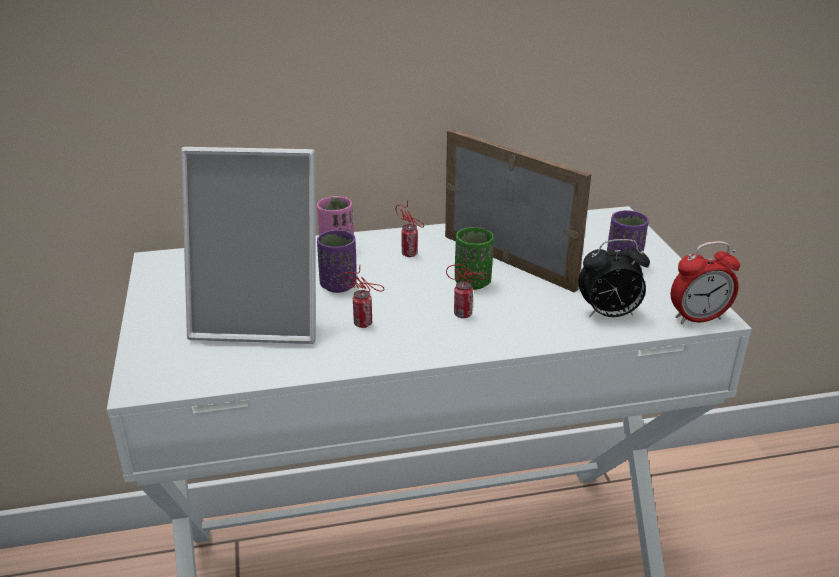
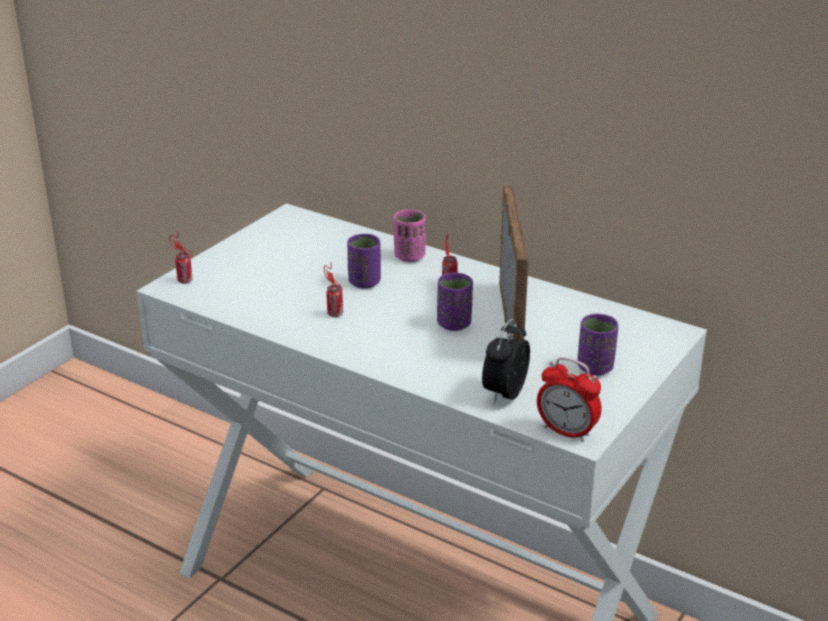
camera: 45 degrees right, 0 degrees up
(262, 318) = (285, 281): picture frame -> none
(465, 314) = (407, 341): can -> can (186, 281)
(472, 282) = (454, 324): green cup -> purple cup
(608, 315) = (504, 393): alarm clock -> alarm clock turned 75 degrees clockwise

